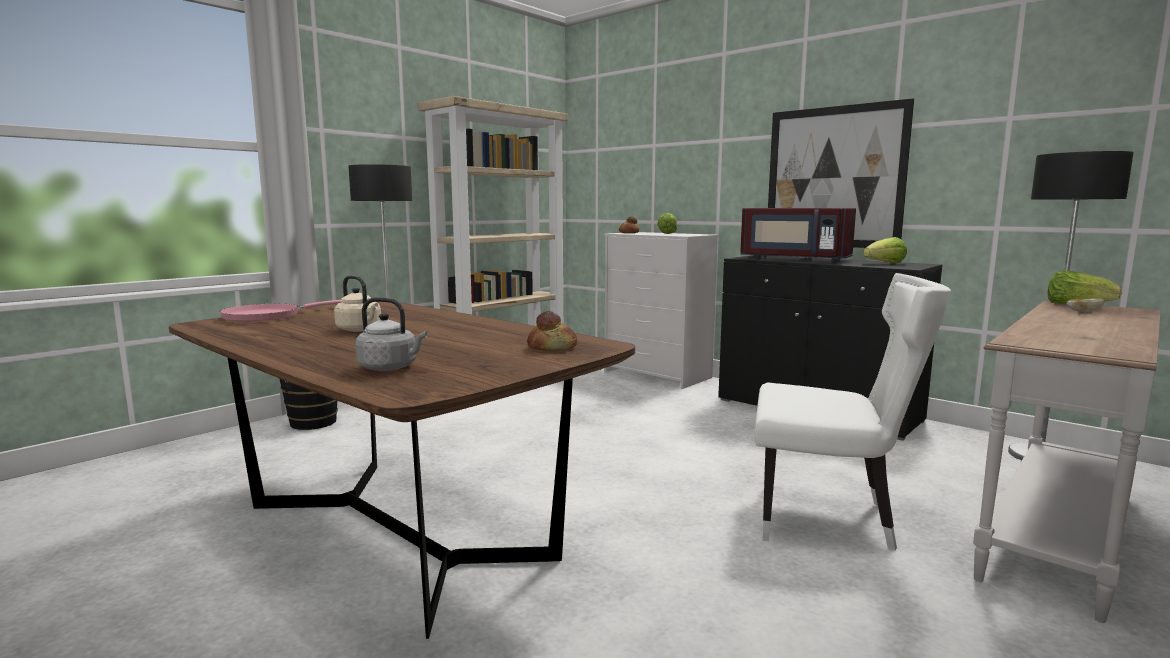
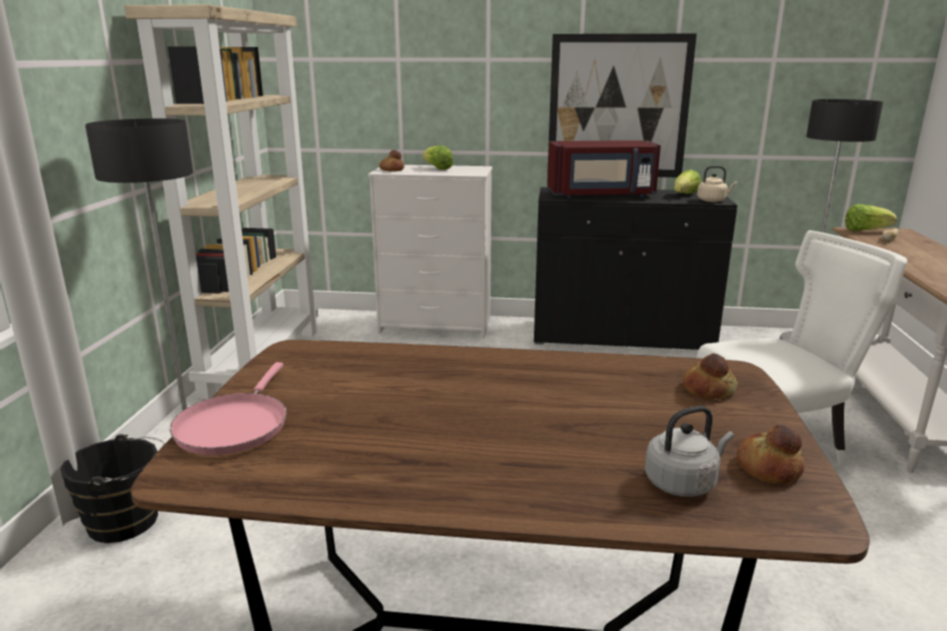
camera: 35 degrees left, 10 degrees up
(360, 330) = (448, 418): beige kettle -> beige kettle (713, 200)
(462, 374) = (767, 467): none -> bread

